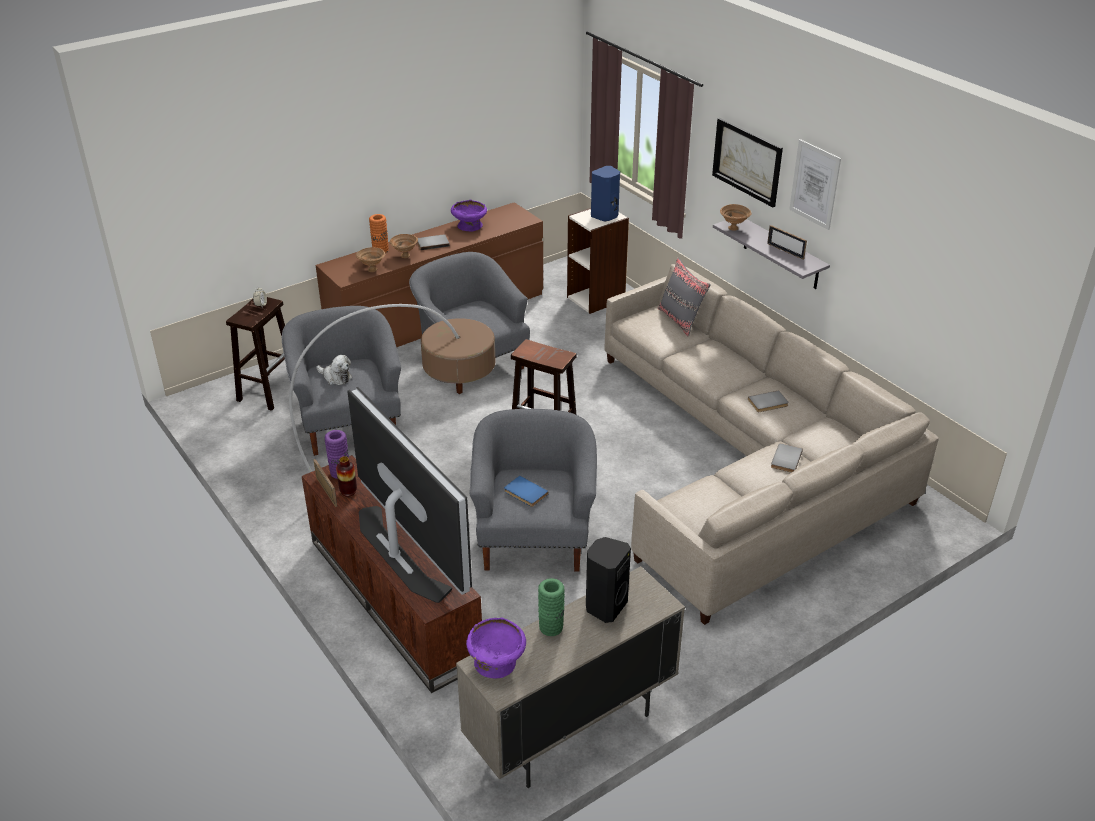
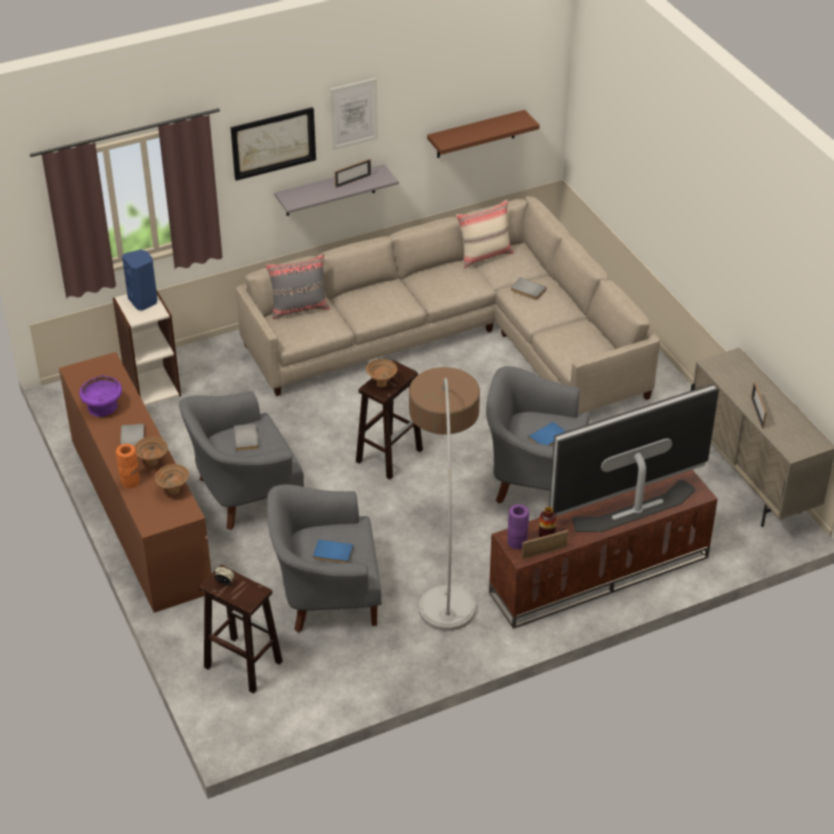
camera: 80 degrees left, 5 degrees up
(335, 377) = (333, 554): plush toy -> blue book
(497, 662) = (791, 443): purple bowl -> none
(551, 627) = (757, 413): green vase -> picture frame
(605, 606) = (737, 384): black speaker -> none
(734, 228) = (300, 200): brown bowl -> brown bowl (381, 383)
(768, 403) = (449, 283): grey book -> grey book (247, 438)
(835, 423) = (485, 255): none -> beige pillow
(922, 308) = (476, 134): none -> brown shelf

